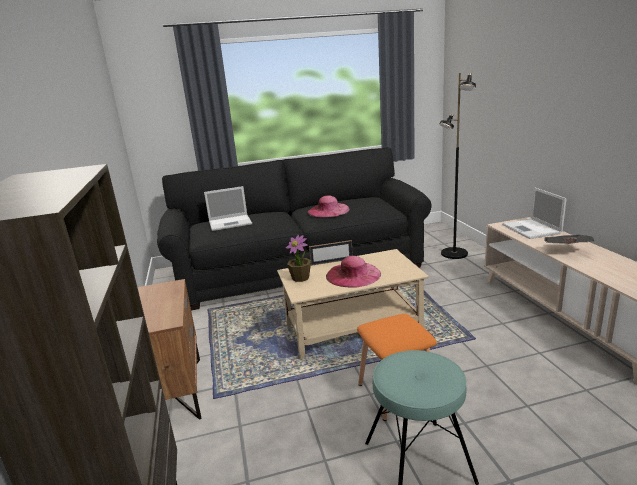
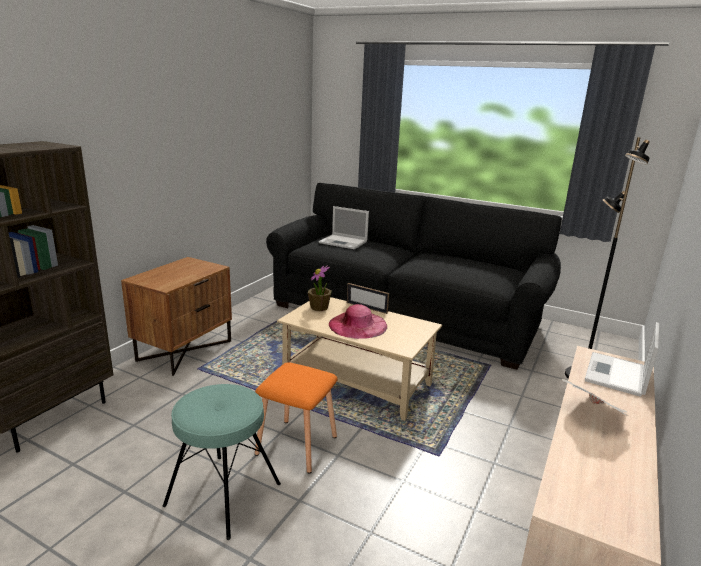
camera: 40 degrees right, 0 degrees up
(328, 210) = (435, 263): pink hat -> none

